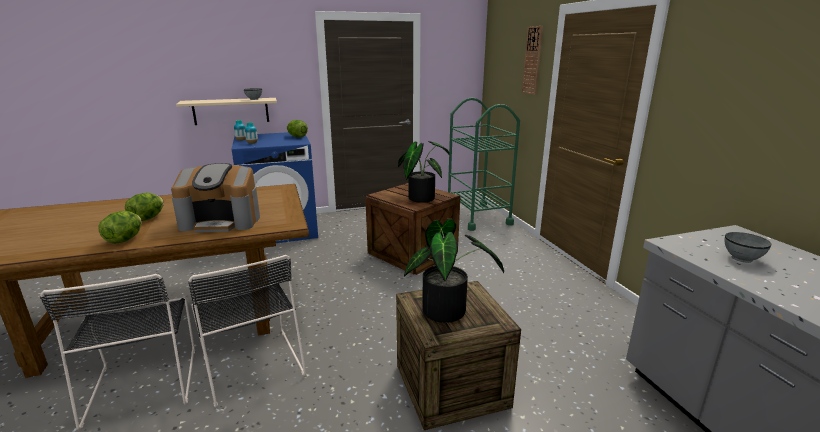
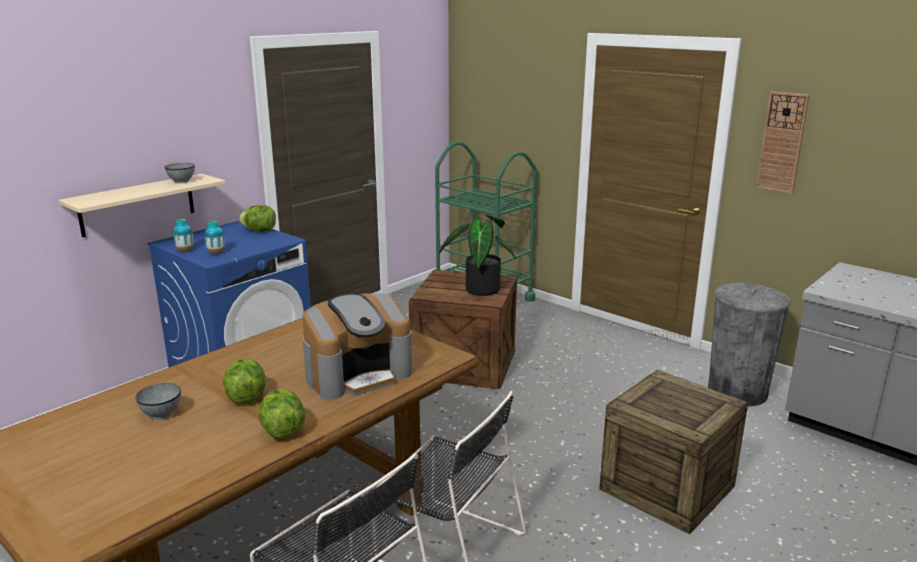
camera: 30 degrees left, 0 degrees up
(449, 312) = (677, 407): potted plant -> none
(532, 60) = (546, 94): wall clock -> wall clock (782, 142)
(610, 331) = (737, 391): none -> grey trash can
(741, 259) = (881, 292): grey bowl -> grey bowl (161, 414)

